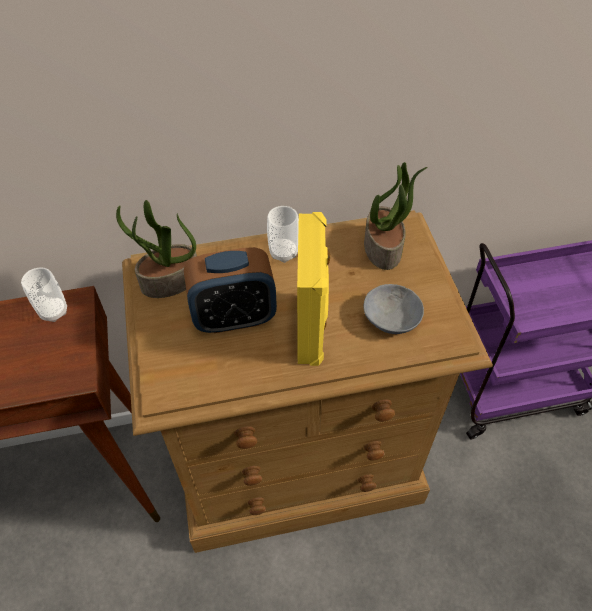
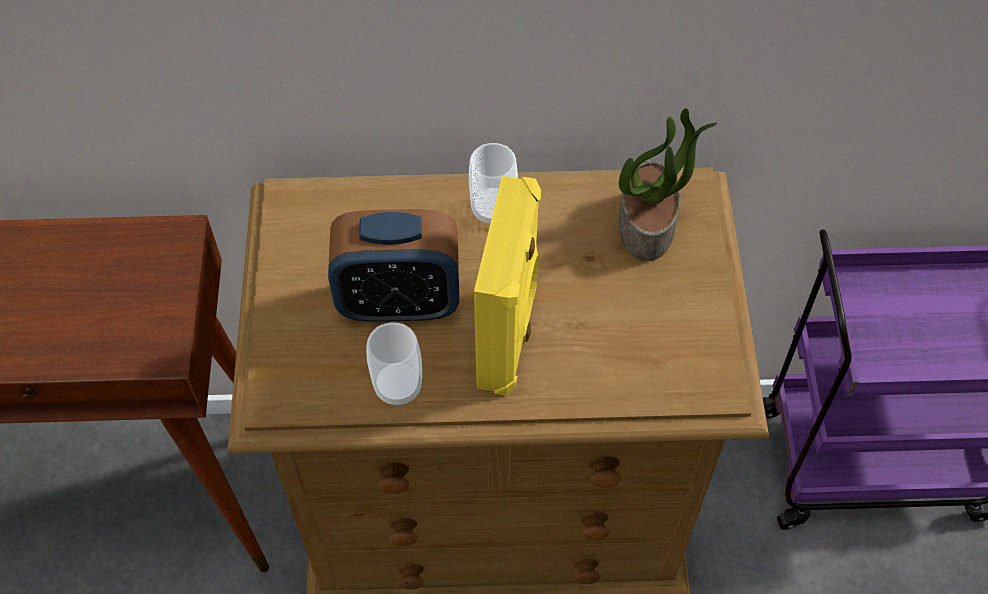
camera: 10 degrees right, 5 degrees up
(53, 311) = (143, 247): cup -> cup (398, 387)
(170, 282) = (315, 231): potted plant -> none
(389, 319) = (629, 340): grey bowl -> none

